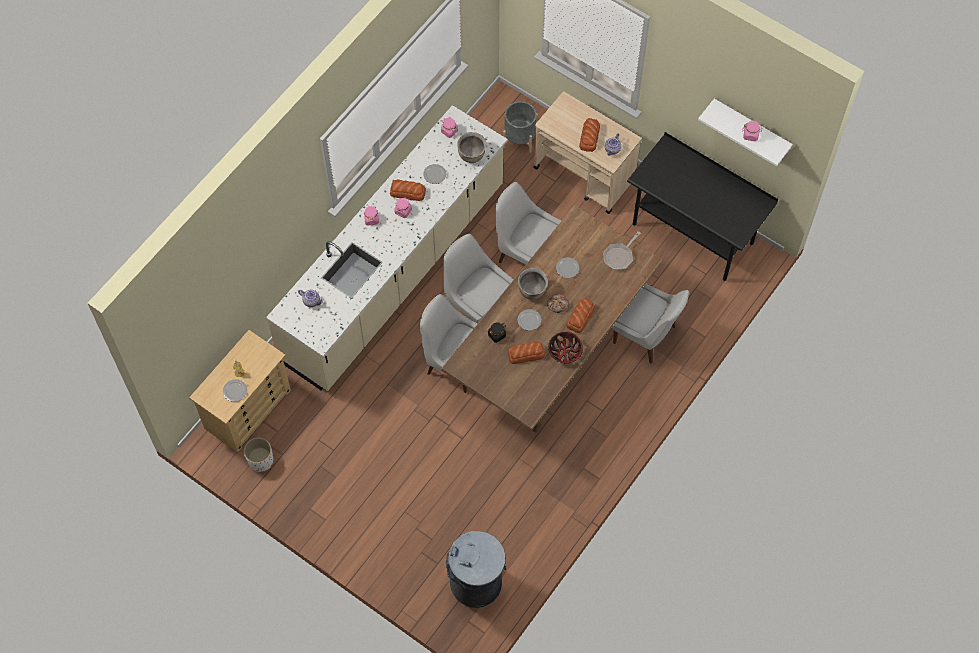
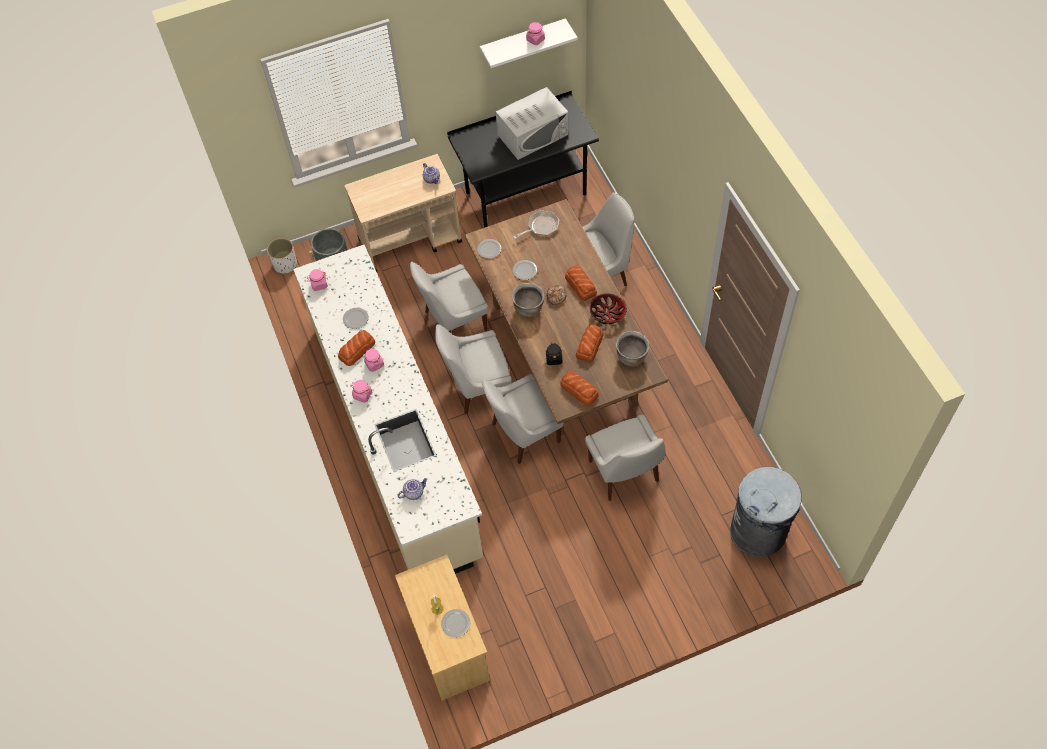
camera: 55 degrees left, 5 degrees down
(260, 460) = (513, 662): white planter -> white planter (285, 264)
(467, 456) = (624, 473): none -> white chair
(472, 155) = (359, 279): brown cooking pot -> brown cooking pot (631, 357)
(529, 320) = (556, 325): plate -> plate (489, 249)
(589, 137) = (406, 189): bread -> bread (579, 390)
(619, 256) = (541, 227): frying pan -> frying pan turned 105 degrees counterclockwise
(709, 197) = (533, 134): none -> white microwave

